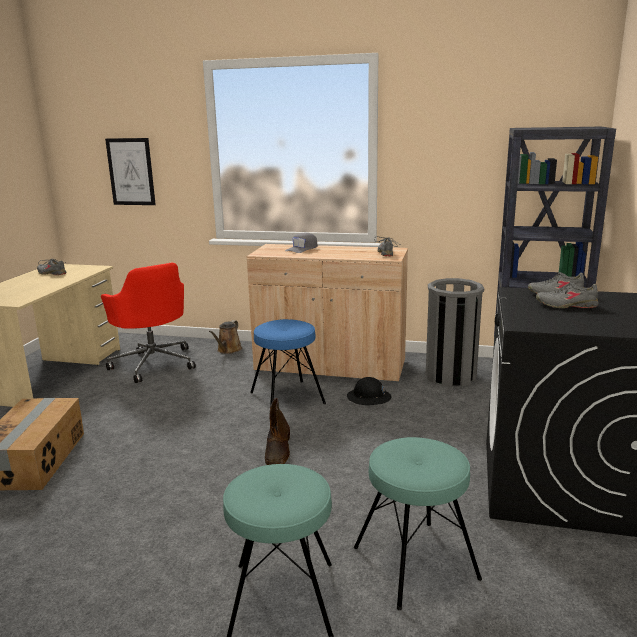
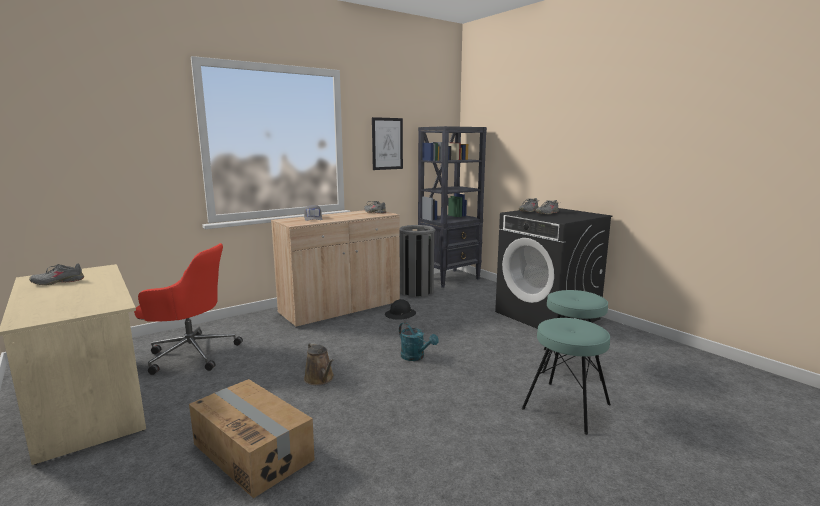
camera: 50 degrees left, 5 degrees down
(131, 172) = (101, 163): picture -> picture (387, 143)
(228, 350) = (240, 324): brown watering can -> brown watering can (320, 379)
(278, 451) = (416, 357): brown boot -> turquoise watering can
(287, 398) = (355, 332): blue stool -> none

